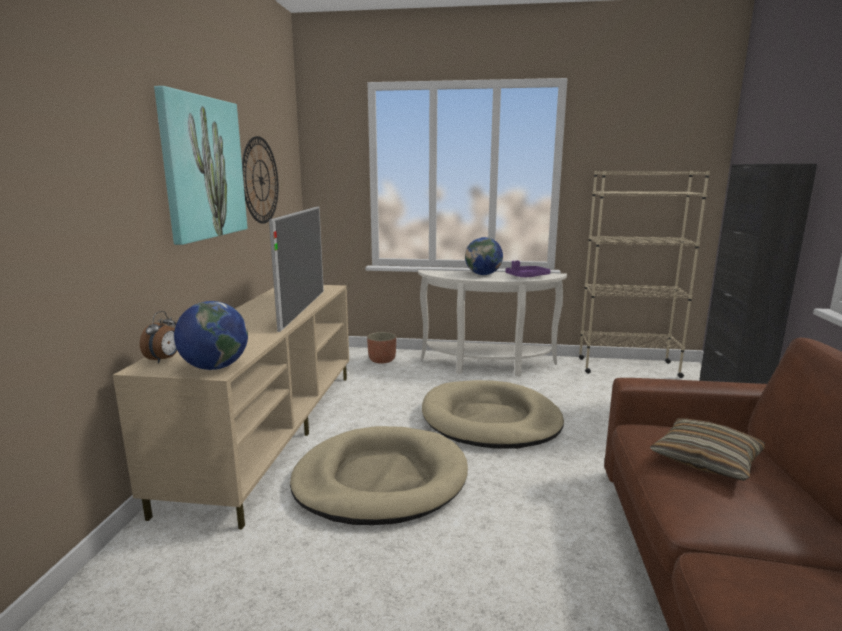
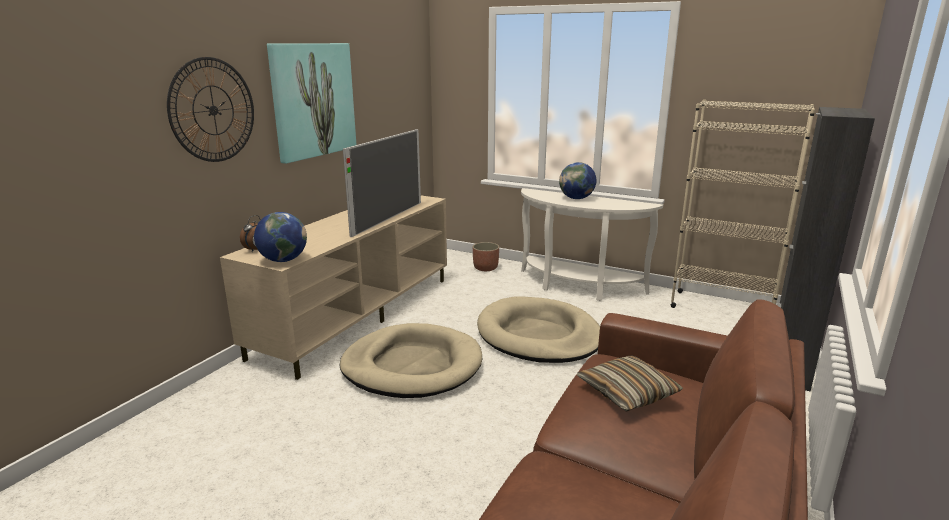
camera: 20 degrees right, 5 degrees up
(260, 180) = (378, 103): wall clock -> wall clock (213, 110)
(527, 276) = (616, 204): purple tray -> none

